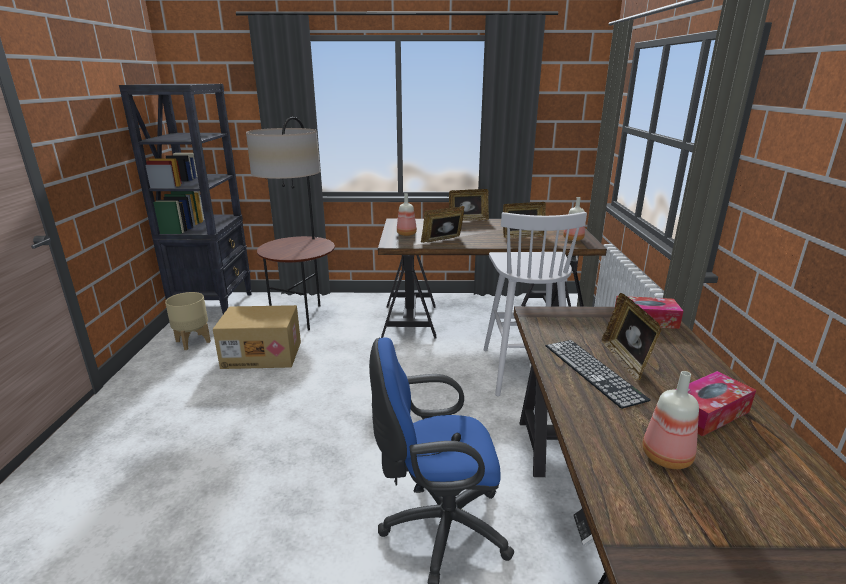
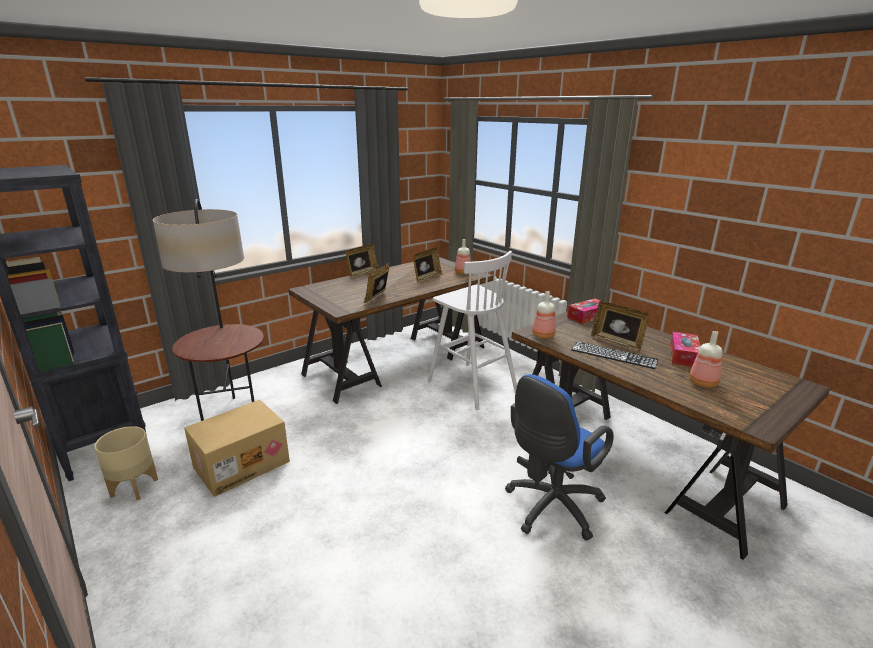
camera: 40 degrees left, 0 degrees up
(406, 234) = (336, 298): bottle -> bottle (542, 335)

